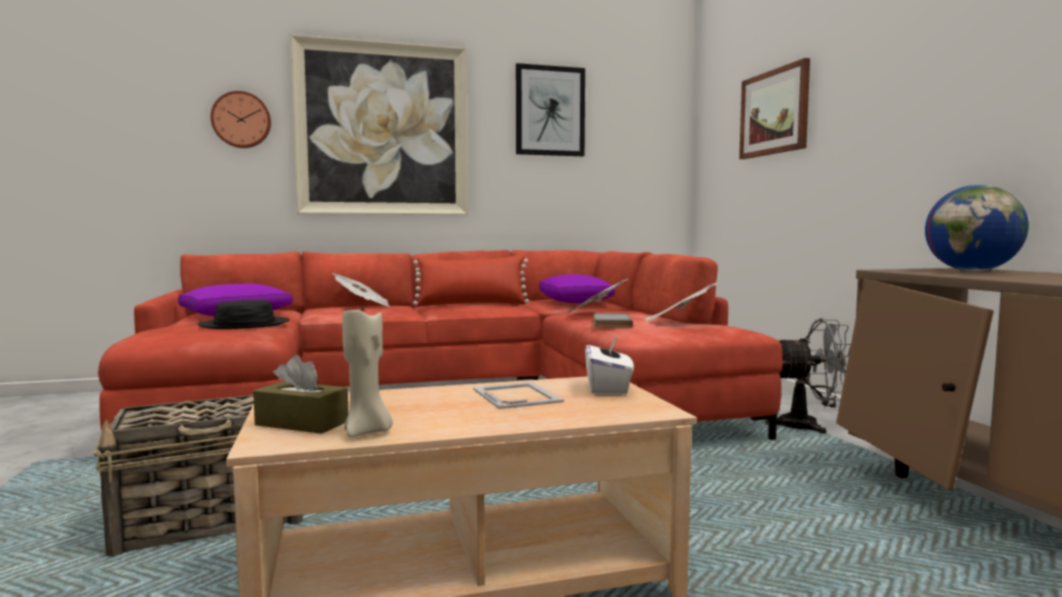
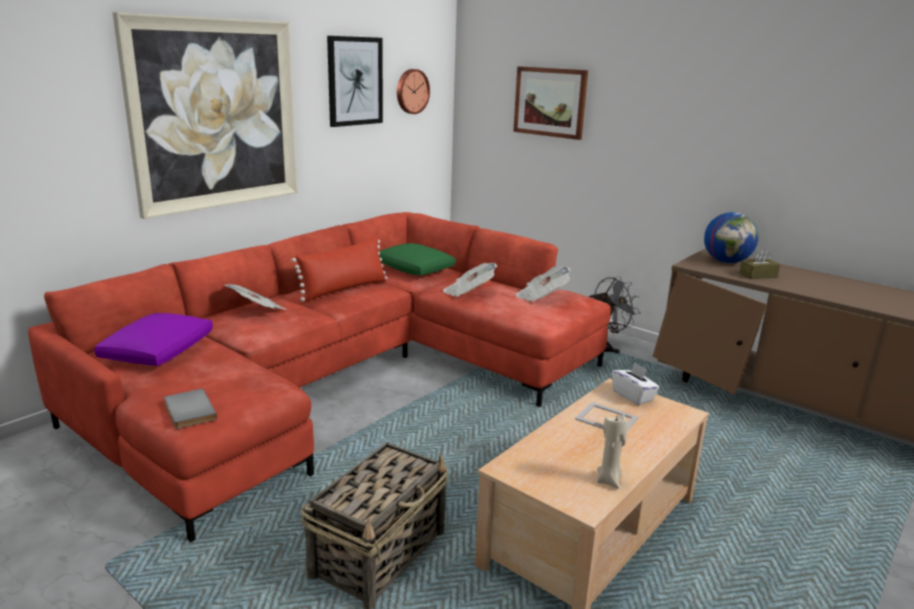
camera: 35 degrees left, 15 degrees up
(241, 120) = (68, 119): wall clock -> wall clock (411, 91)
(244, 325) = (222, 371): black hat -> none
(302, 423) = (563, 485): brown tissue box -> brown tissue box (758, 275)
(574, 301) = (414, 269): purple pillow -> green pillow
(609, 323) = (505, 308): grey book -> grey book (188, 411)

